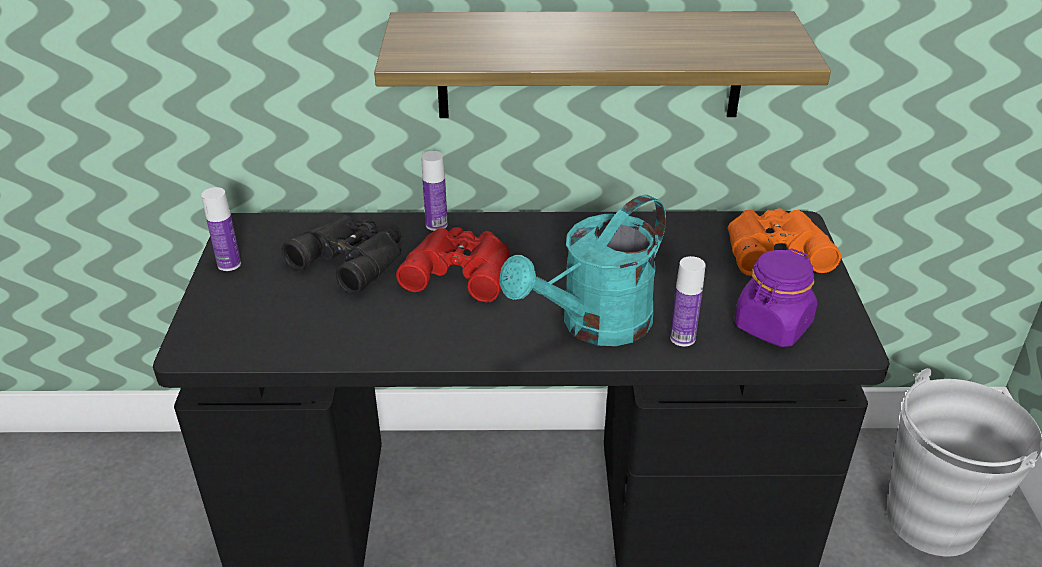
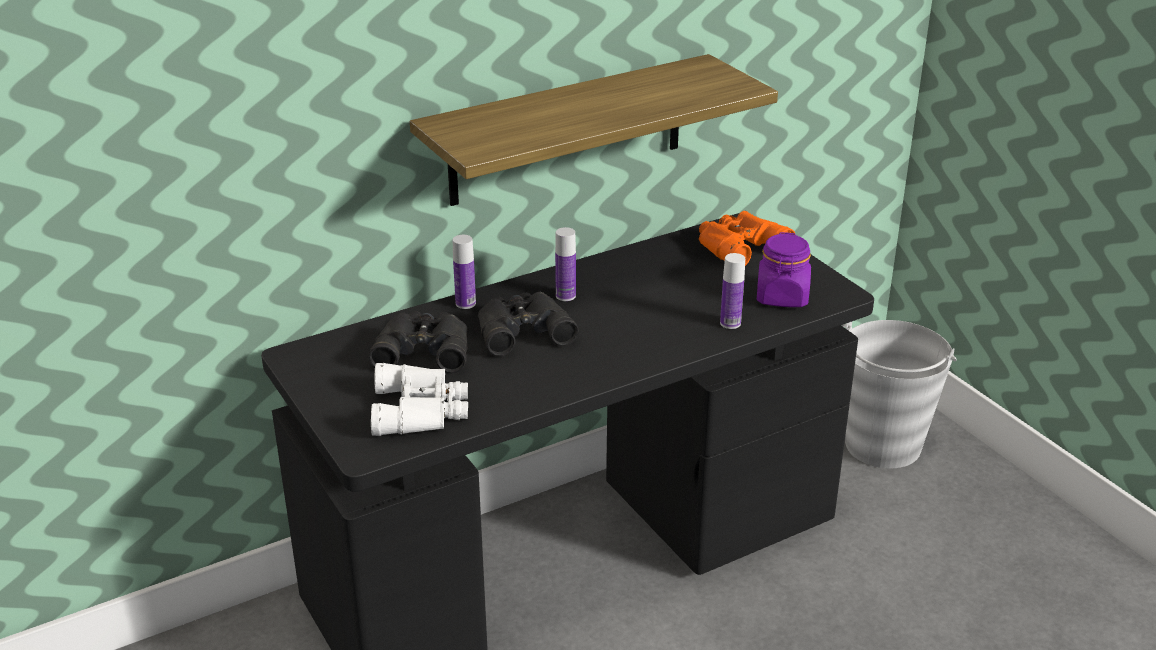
camera: 30 degrees left, 5 degrees down
(229, 264) = (319, 385): bottle -> bottle (565, 296)
(285, 323) = (422, 410): none -> white binoculars
(460, 269) = (521, 329): red binoculars -> black binoculars
(594, 326) = (662, 335): turquoise watering can -> none

